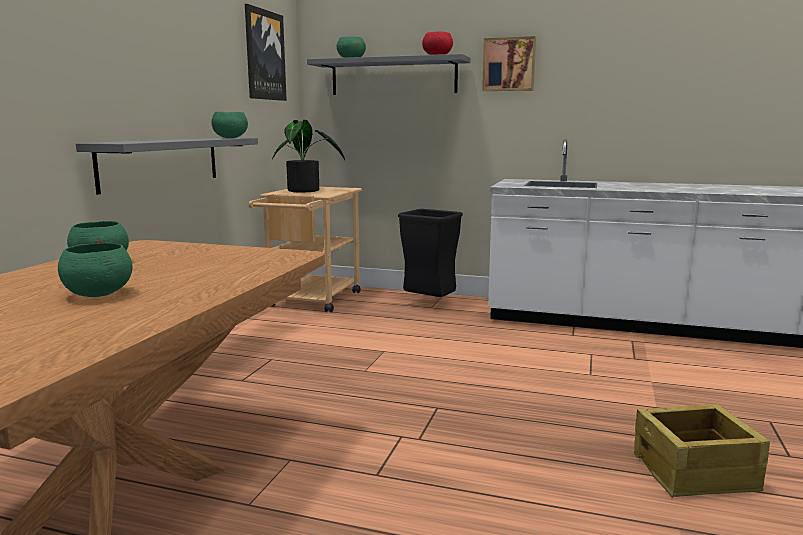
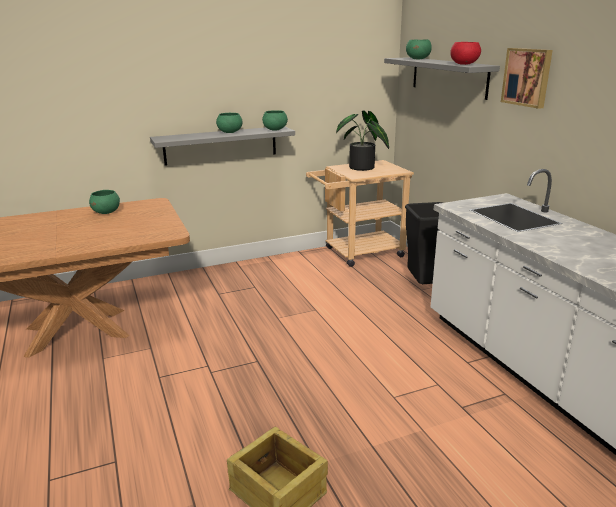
camera: 50 degrees right, 10 degrees up
(97, 294) = (51, 234): green bowl -> green bowl (229, 132)
(264, 55) = (346, 57): picture -> none

